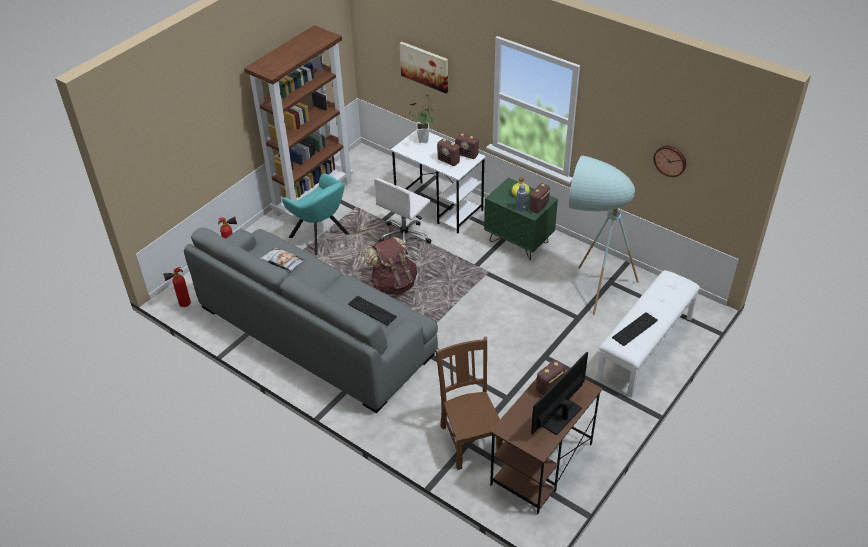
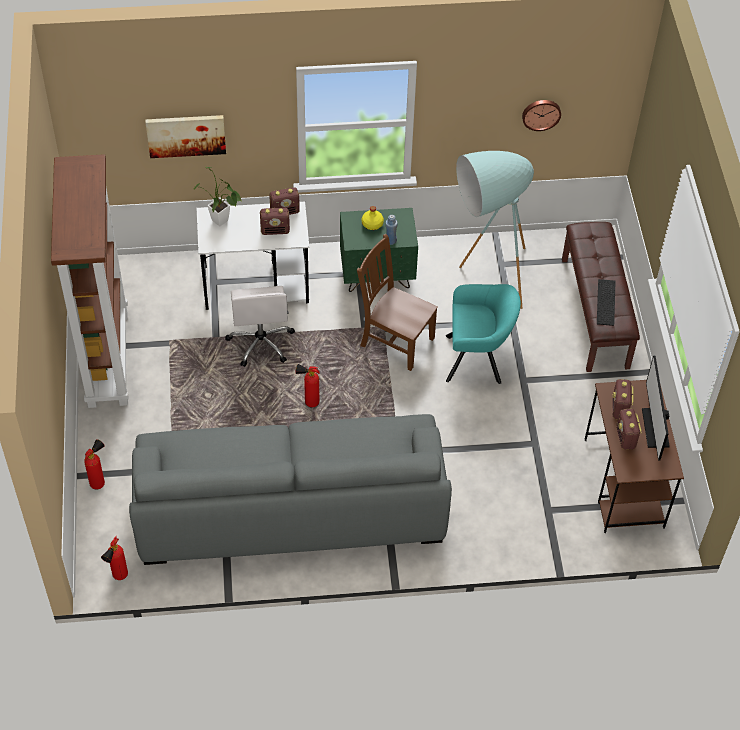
camera: 45 degrees left, 10 degrees up
(282, 262) = (220, 455): pillow -> none
(321, 237) = (174, 400): turquoise armchair -> turquoise armchair (478, 359)
(371, 311) = (368, 445): keyboard -> none
(393, 284) = (308, 402): brown backpack -> fire extinguisher
(470, 439) = (546, 505): brown chair -> brown chair (395, 340)
(538, 207) = (405, 228): radio -> radio (625, 438)
(645, 348) = (595, 313): white bench -> brown bench

